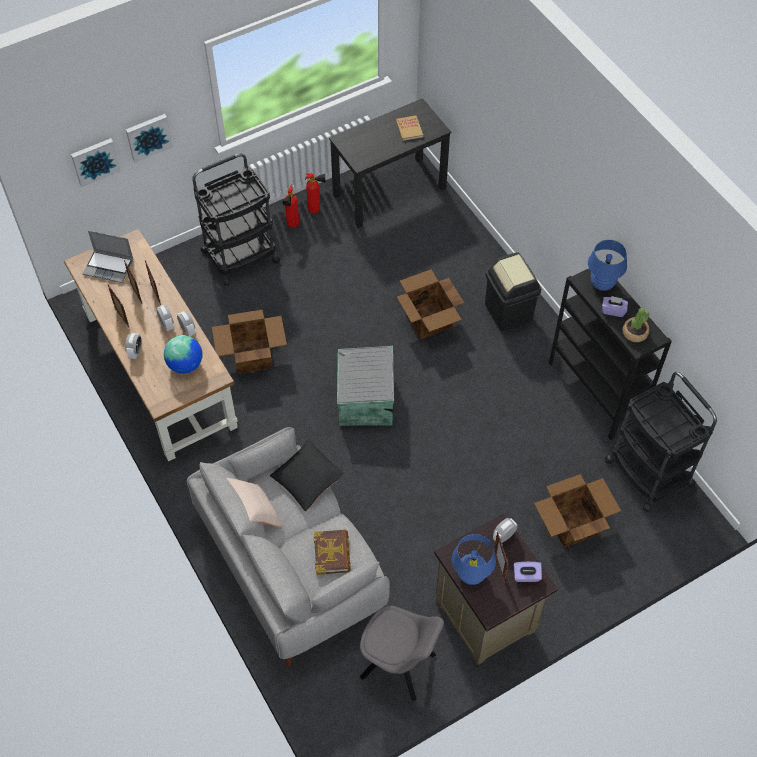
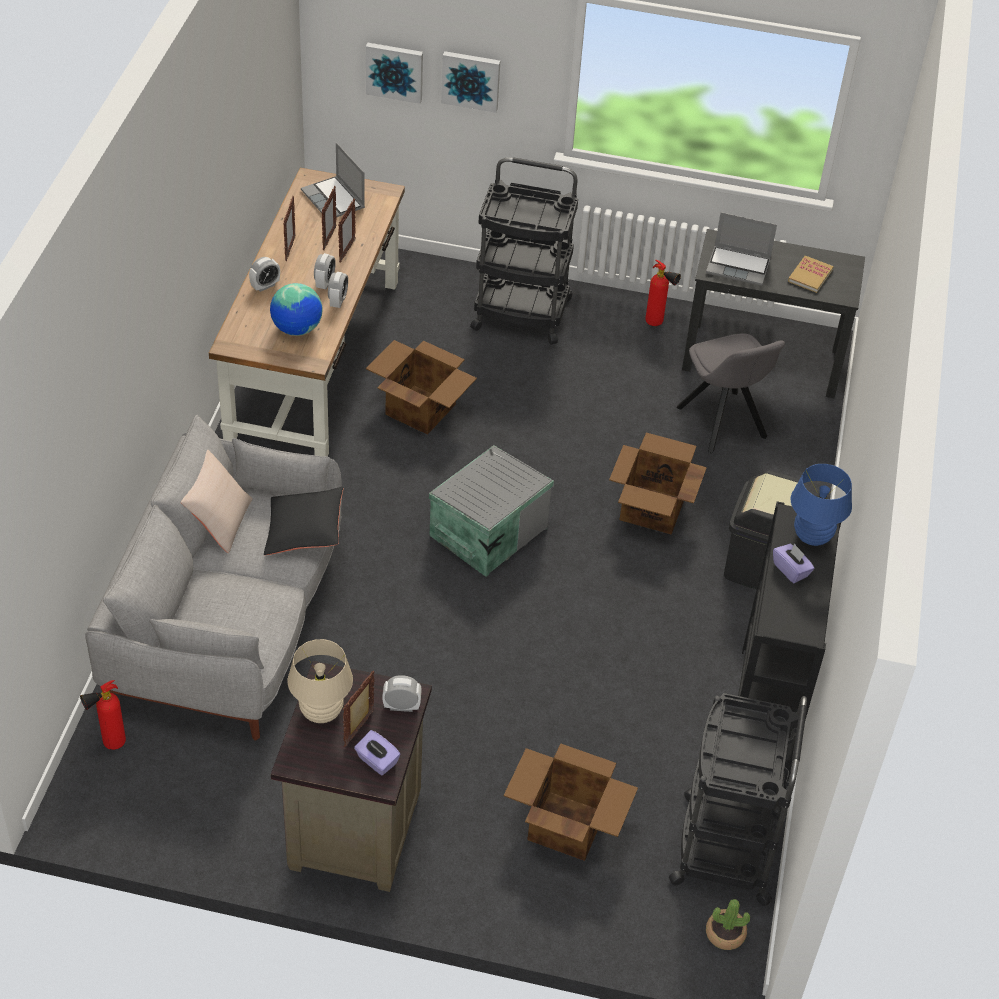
camera: 40 degrees right, 10 degrees down
(292, 226) = (610, 322): fire extinguisher -> fire extinguisher (109, 745)
(332, 553) = (243, 614): book -> none
(369, 149) = (739, 266): none -> laptop
(399, 665) = (210, 800): grey chair -> grey chair (722, 422)
(471, 575) = (321, 712): blue table lamp -> beige table lamp
(635, 333) = (788, 609): potted plant -> potted plant (725, 934)

